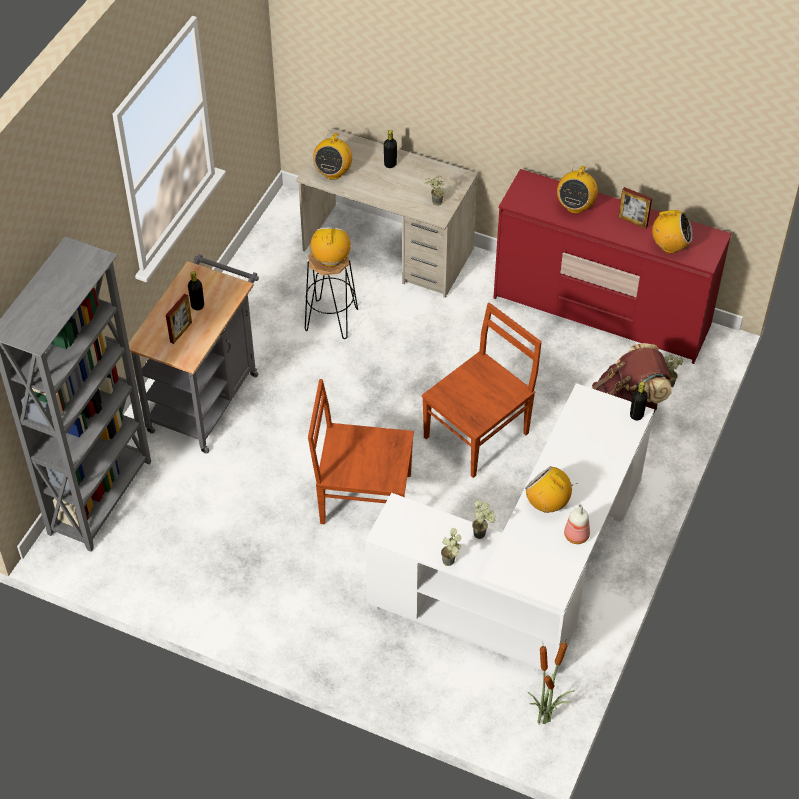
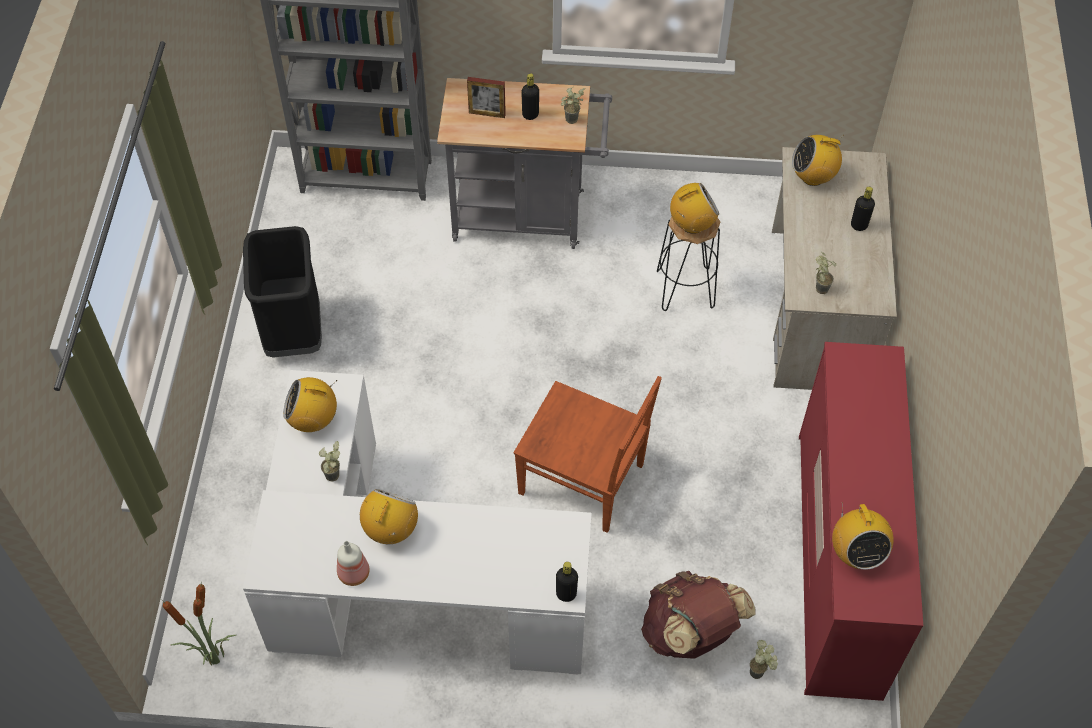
camera: 70 degrees right, 5 degrees up
(247, 592) = (293, 332): none -> black trash can
(363, 498) = (449, 395): brown chair -> none
(451, 563) = (283, 459): potted plant -> potted plant (570, 122)
(575, 206) = (870, 424): radio -> radio (313, 420)
(633, 221) = (878, 497): picture frame -> none

